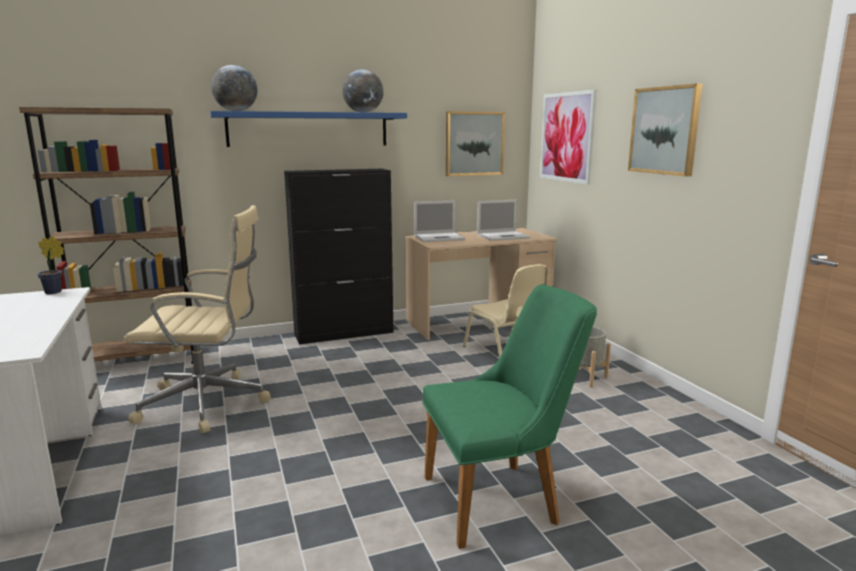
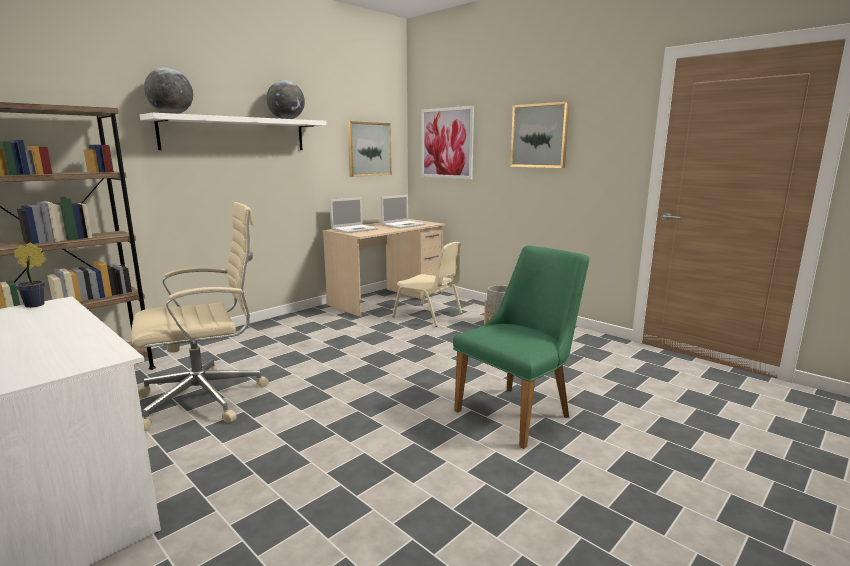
camera: 25 degrees left, 0 degrees up
(309, 129) = (236, 134): blue shelf -> white shelf
(344, 333) = (281, 322): black cabinet -> none

